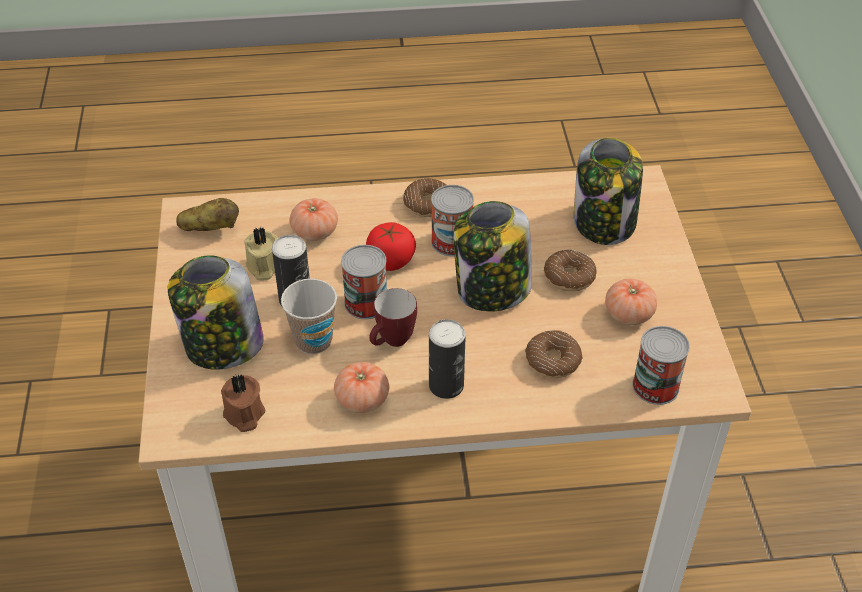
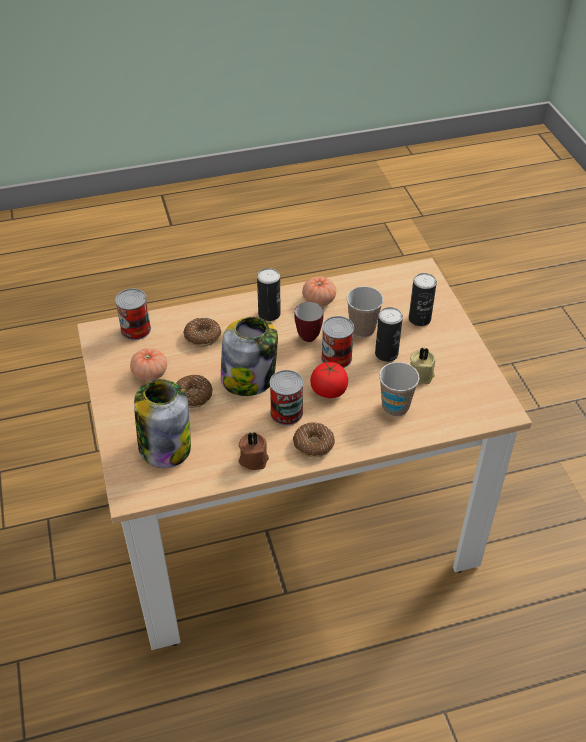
camera: 170 degrees right, 0 degrees up
(210, 229) = (476, 399): potato -> none
(222, 346) = (419, 319): jar -> can
(244, 415) = (385, 284): brown candle -> brown candle (253, 458)
(315, 232) = (395, 407): tomato -> cup

